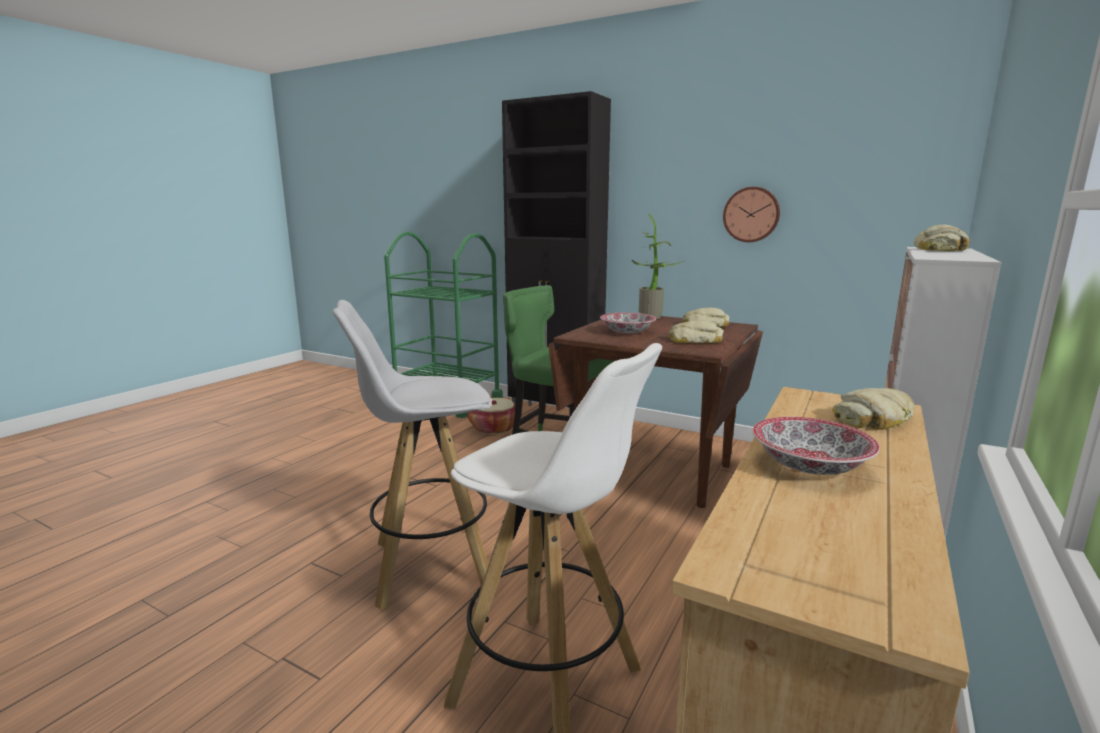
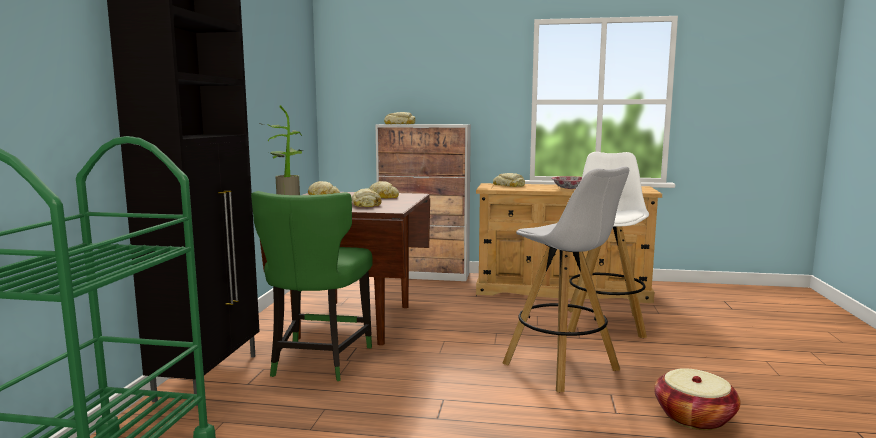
camera: 110 degrees left, 5 degrees down
(494, 428) = (259, 406): basket -> basket (694, 417)
(627, 332) = (365, 204): bowl -> bread
(751, 214) = (263, 107): wall clock -> none

